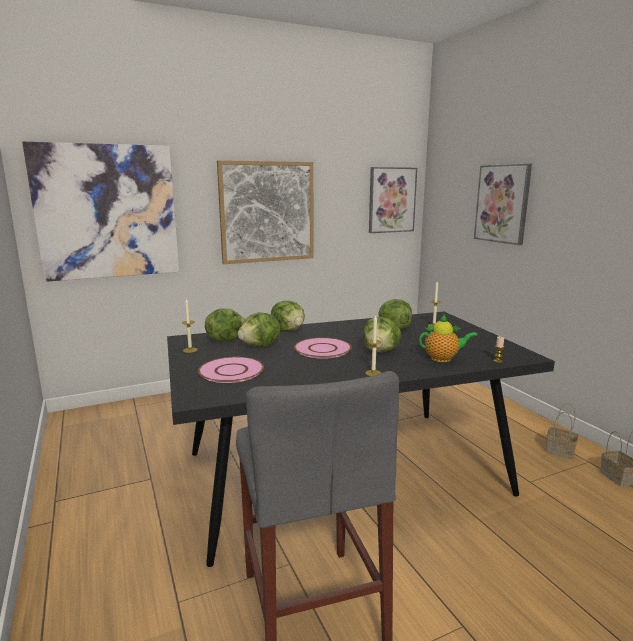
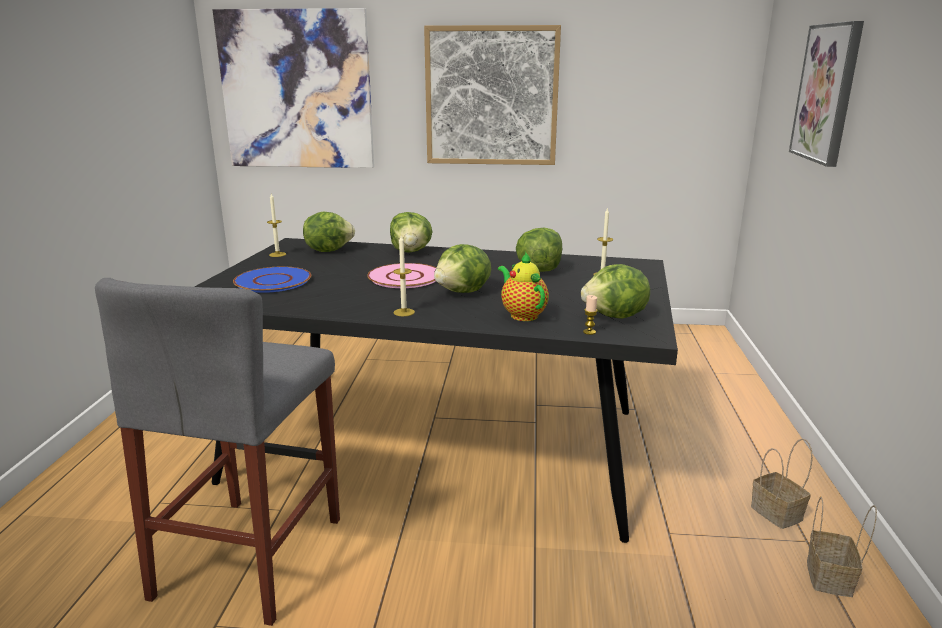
camera: 30 degrees right, 5 degrees up
(231, 371) = (272, 281): pink plate -> blue plate
(261, 346) = (348, 263): lettuce -> lettuce (615, 317)
(391, 200) = (697, 83): picture -> none
(443, 359) = (522, 314): teapot -> teapot turned 150 degrees counterclockwise

